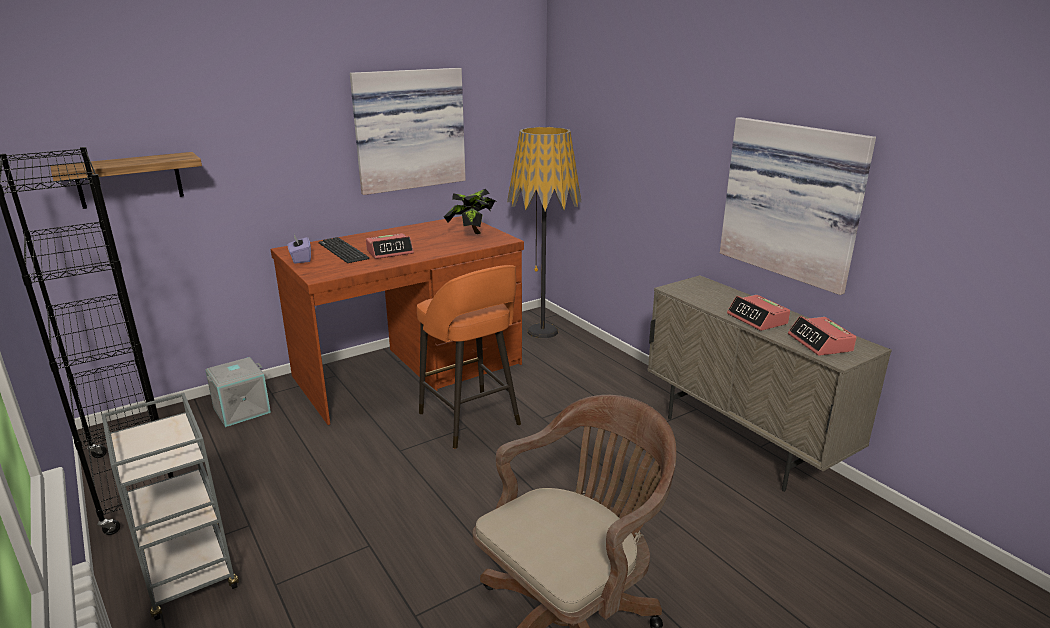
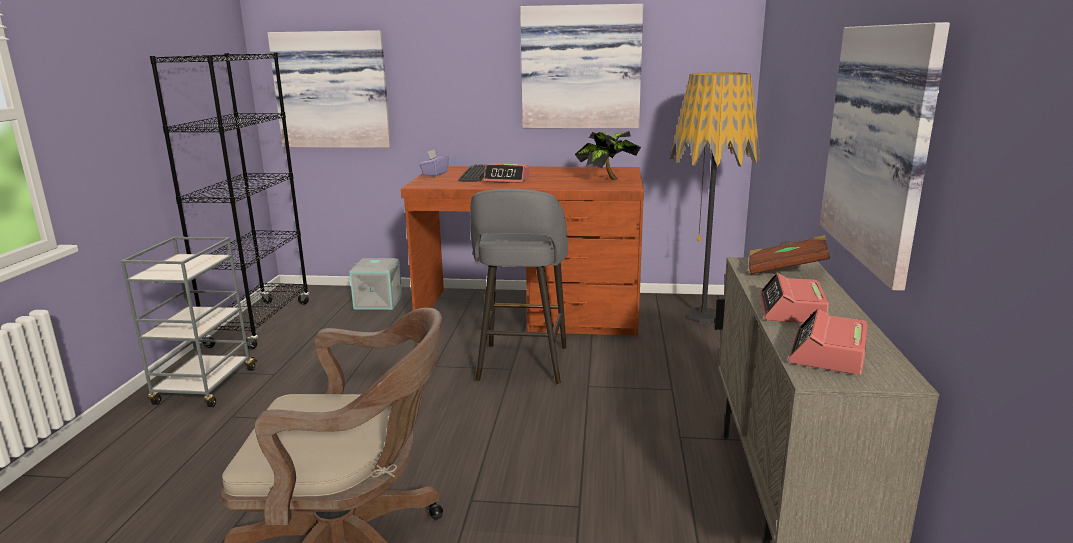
camera: 40 degrees right, 5 degrees down
(129, 180) = (333, 90): shelf -> picture
(470, 420) = (522, 365): orange stool -> grey stool
(703, 289) = (786, 271): none -> brown book

